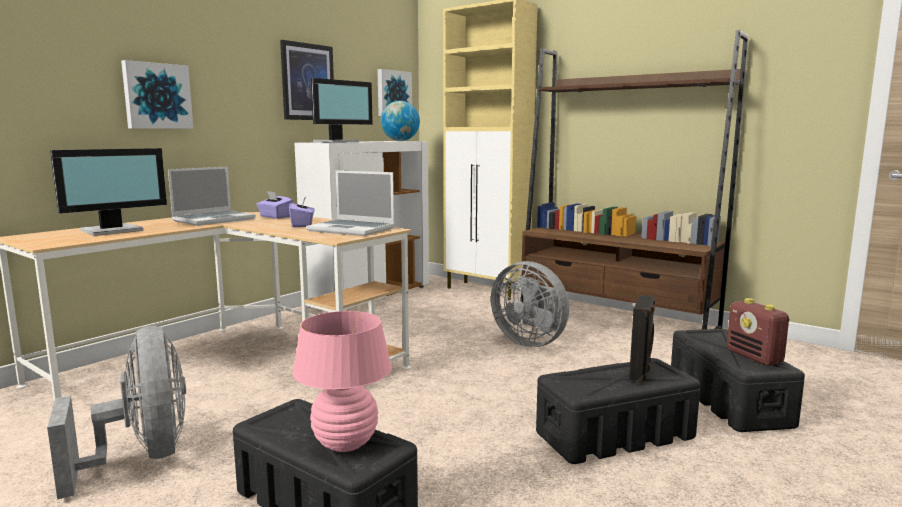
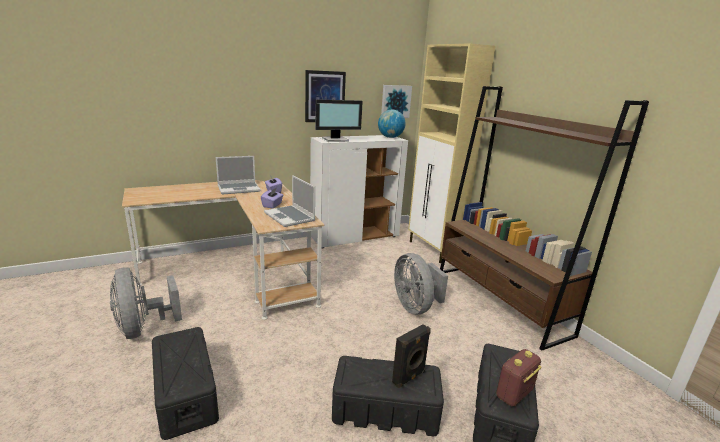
camera: 25 degrees right, 10 degrees up
(113, 230) = (179, 192): monitor -> none
(142, 457) = (143, 328): grey fan -> grey fan turned 150 degrees clockwise
(157, 96) = (218, 110): picture -> none
(345, 443) = (183, 372): pink table lamp -> none
(754, 357) = (514, 394): radio -> radio turned 45 degrees clockwise

